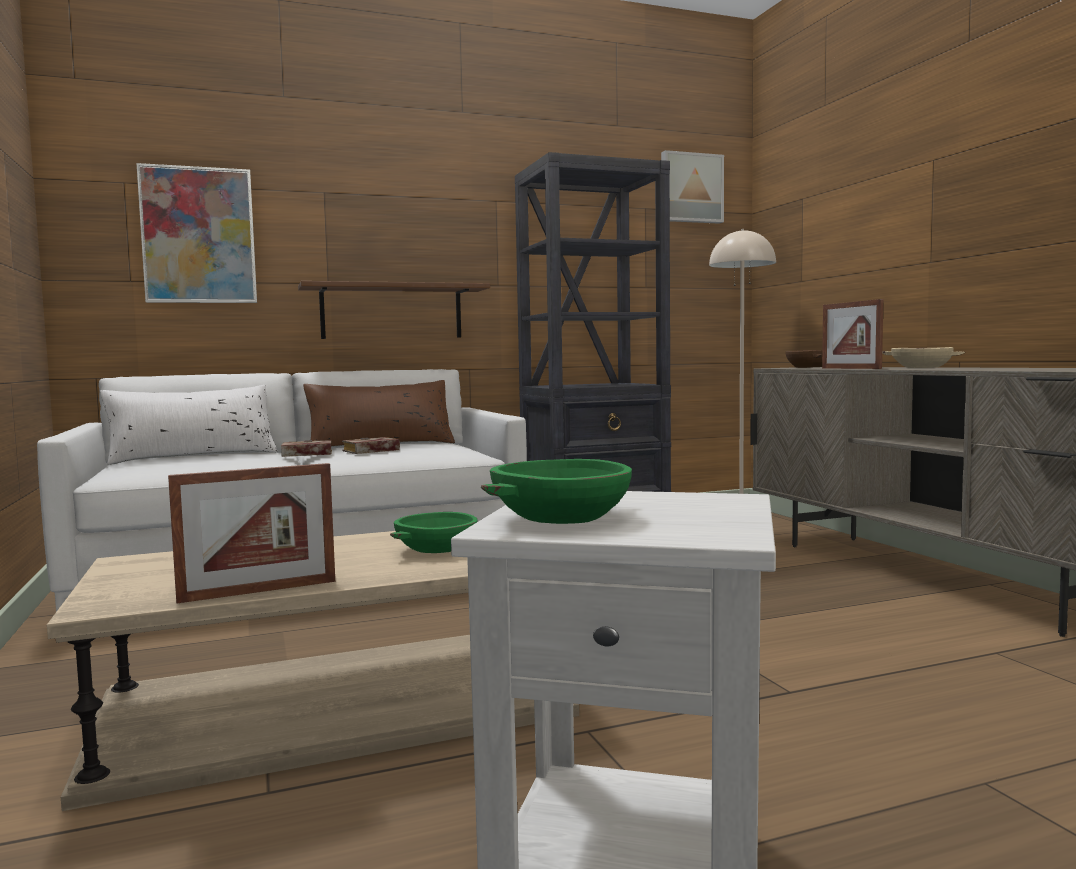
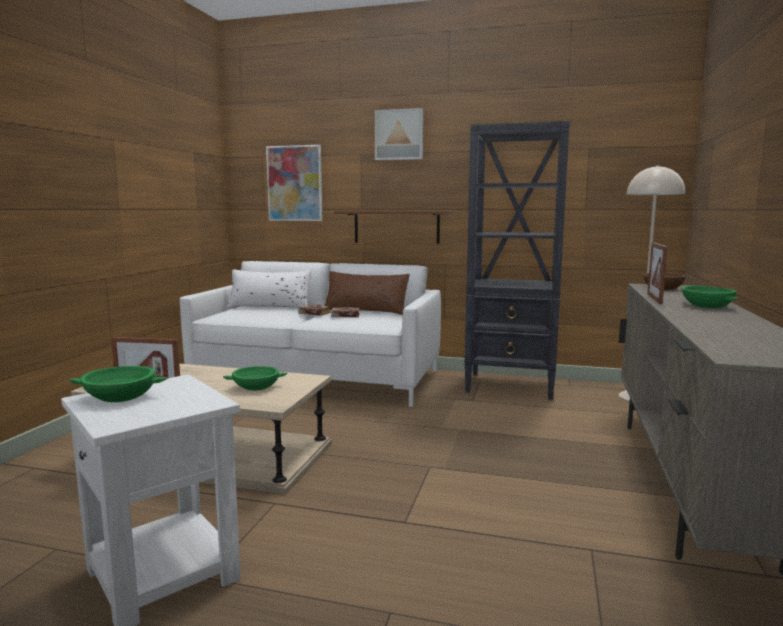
camera: 35 degrees right, 5 degrees up
(690, 188) = (632, 129): picture -> picture (399, 135)
(922, 367) = (708, 306): beige bowl -> green bowl

